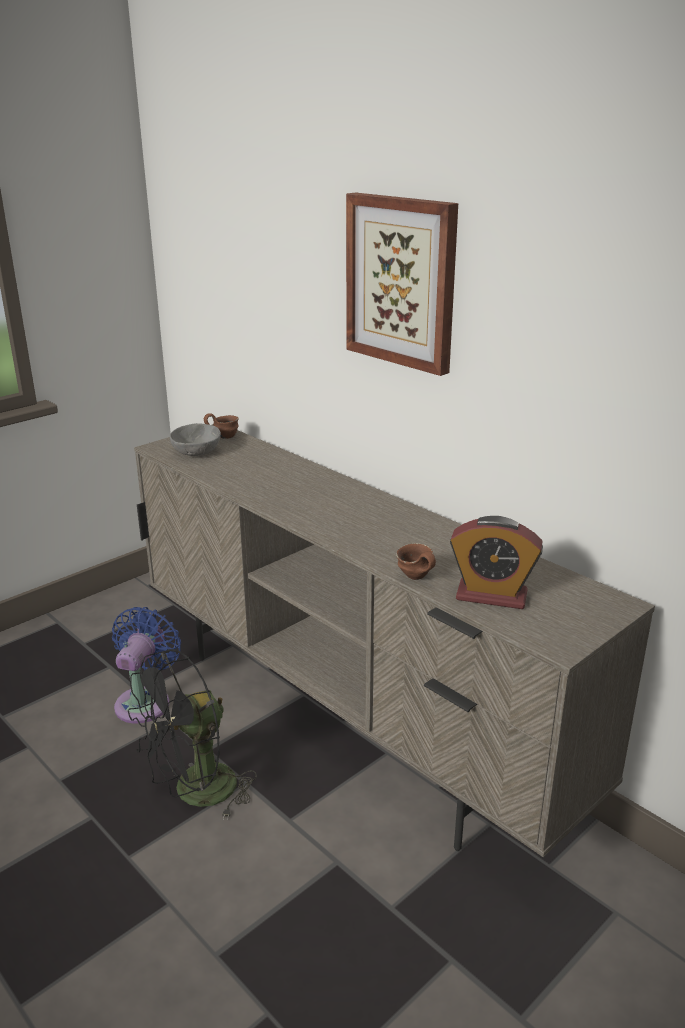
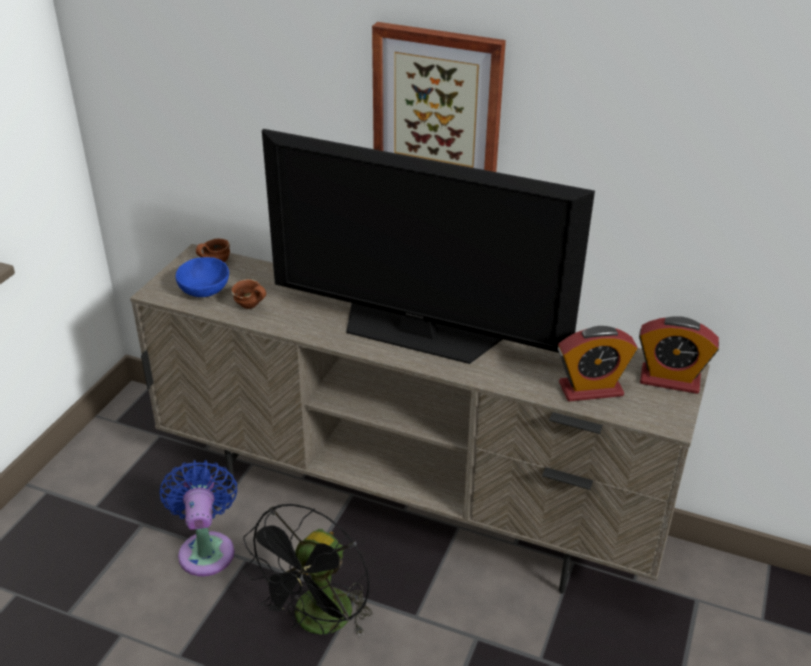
camera: 25 degrees left, 10 degrees up
(197, 453) = (205, 290): grey bowl -> blue bowl
(353, 515) = (417, 332): none -> television
(415, 578) = (520, 389): brown mug -> brown mug (249, 308)
(592, 608) = (669, 379): none -> alarm clock

